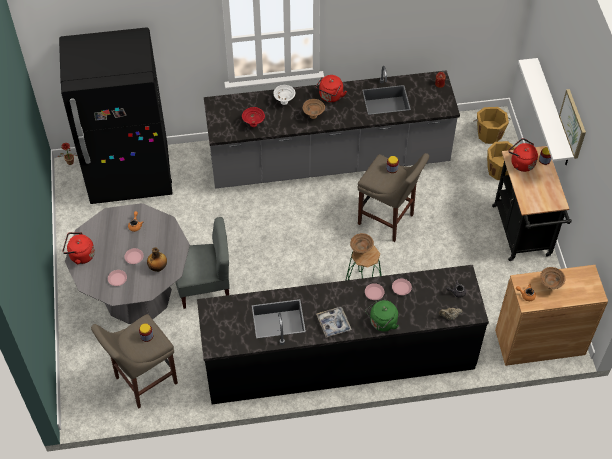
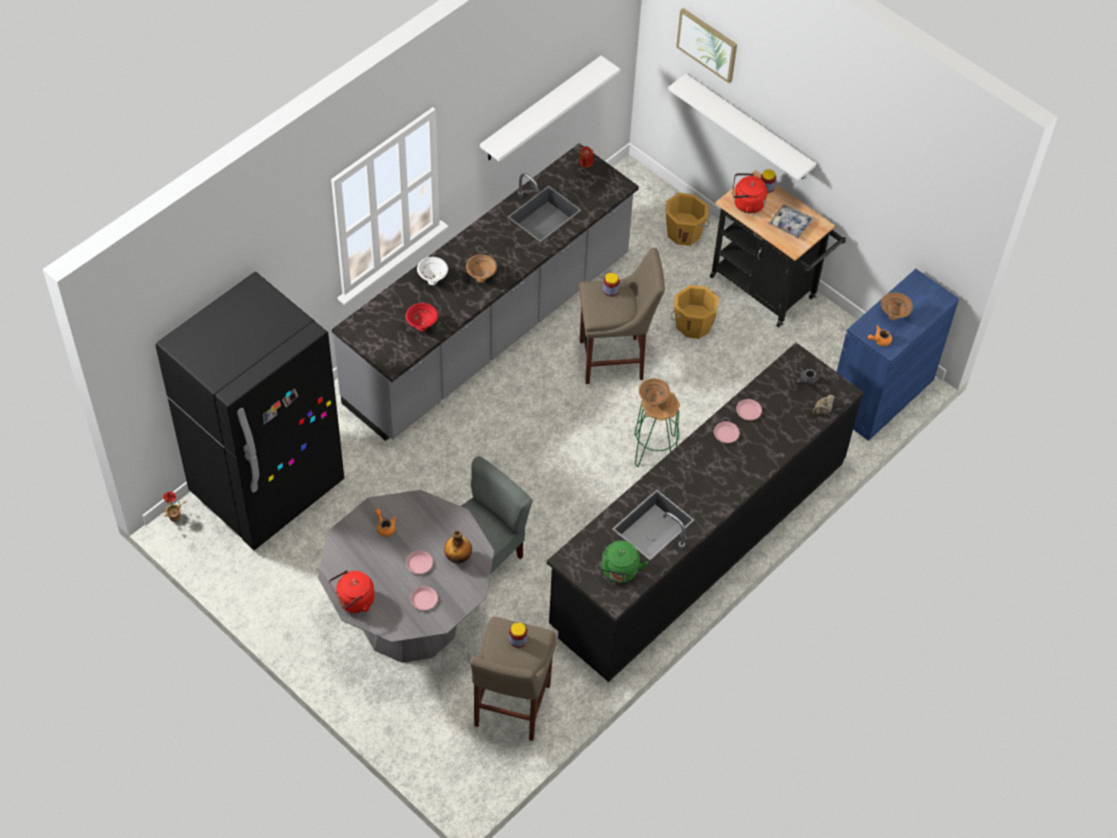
camera: 40 degrees left, 0 degrees up
(330, 96) = (479, 245): red kettle -> none
(333, 324) = (715, 493): tray -> tray (790, 224)
(382, 323) = (762, 460): green kettle -> green kettle (619, 572)
(423, 32) = (541, 109): none -> white shelf
(489, 134) = (637, 197): orange bucket -> orange bucket (693, 324)
(540, 342) = (880, 395): brown cabinet -> blue cabinet
(573, 123) = (801, 125): picture -> picture (707, 44)

